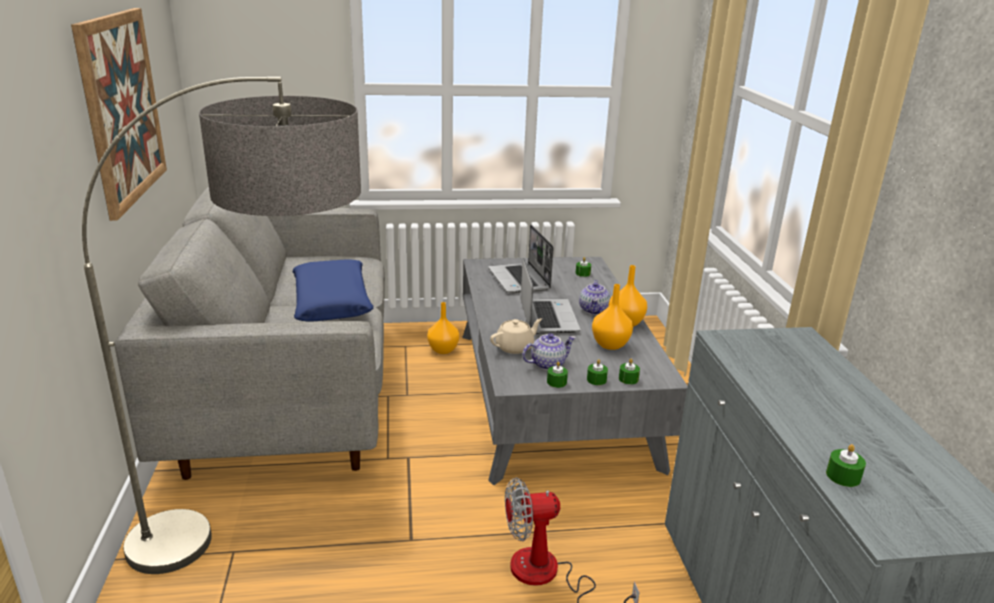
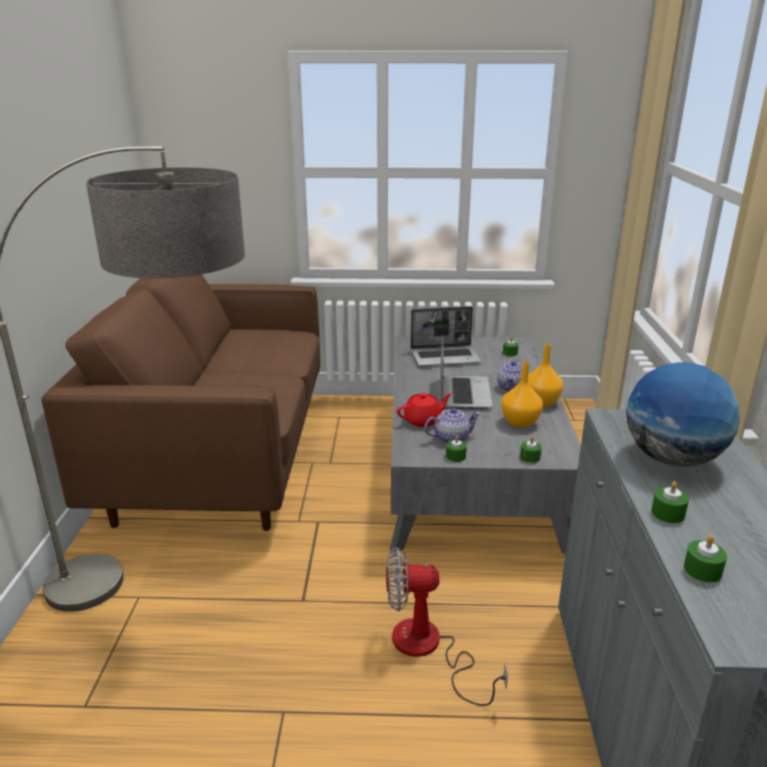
camera: 10 degrees right, 0 degrees up
(122, 108) = (65, 185): picture -> none
(288, 395) = (221, 457): grey sofa -> brown sofa
(332, 302) = (259, 370): blue pillow -> none
(442, 350) = (373, 422): orange vase -> none
(515, 347) = (423, 420): beige teapot -> red teapot
(520, 280) = (445, 357): laptop -> laptop turned 90 degrees counterclockwise
(596, 380) = (497, 456): green candle -> green candle (668, 513)
(788, 375) = (672, 459): none -> globe

